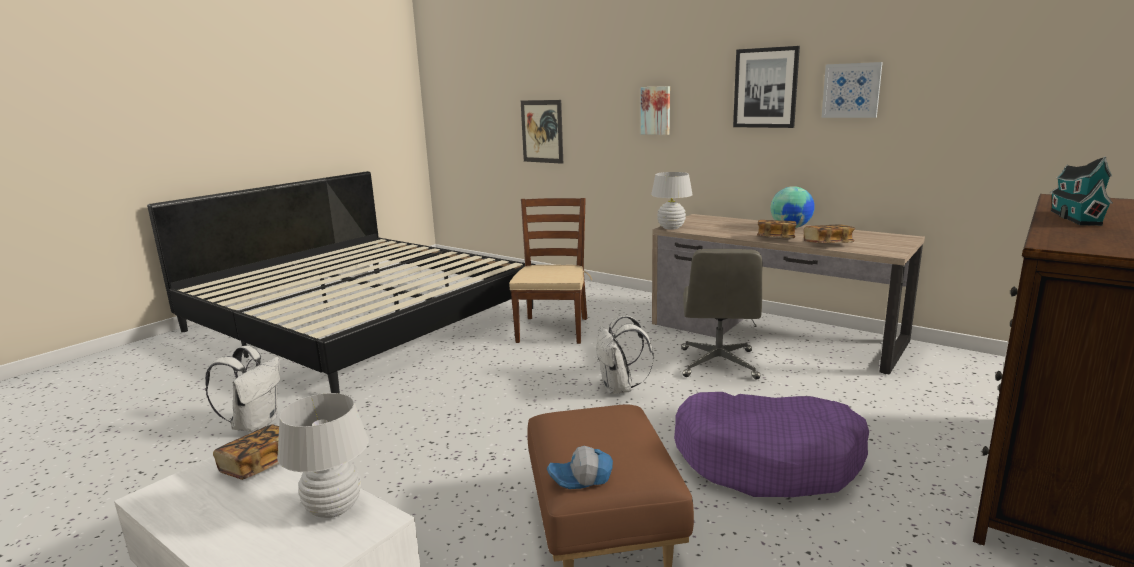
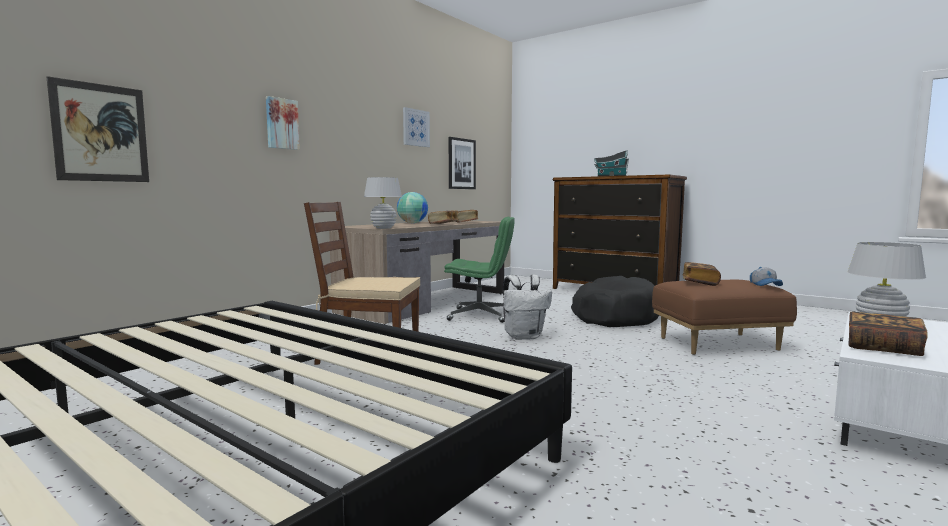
camera: 90 degrees left, 10 degrees down
(255, 424) = (679, 514): white backpack -> none
(597, 422) = (700, 282): none -> book
(718, 364) = (480, 315): grey office chair -> green office chair
(765, 88) = (370, 117): picture -> picture (461, 164)
(768, 460) = (614, 316): purple dog bed -> black dog bed

